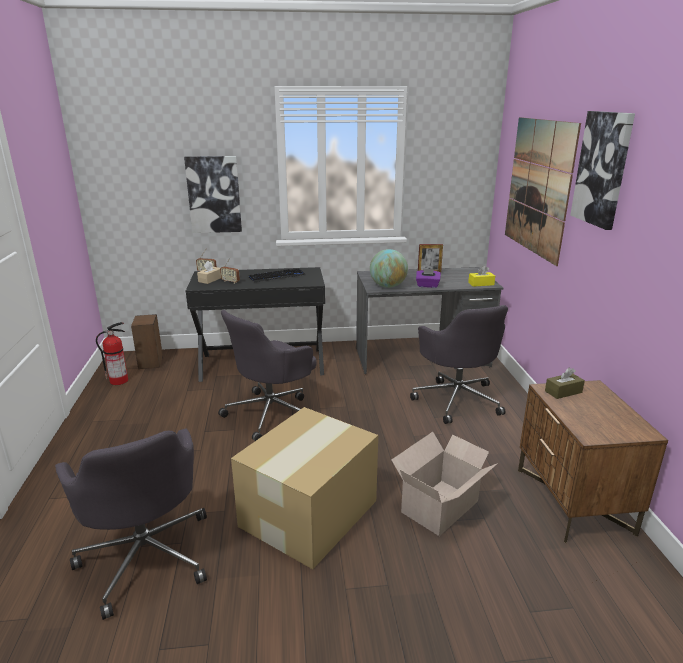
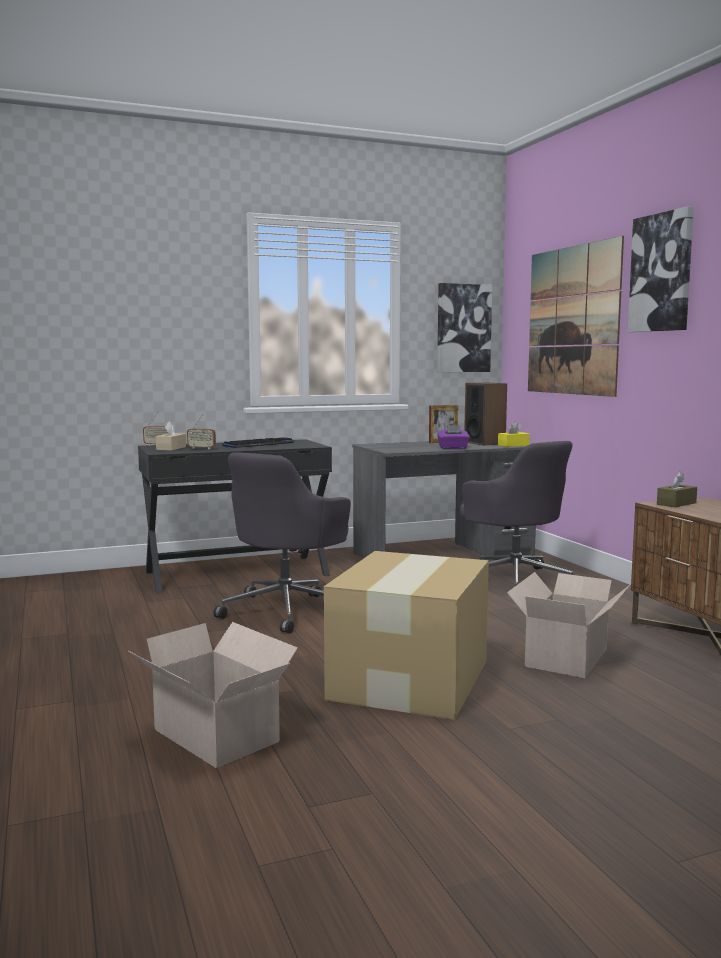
camera: 15 degrees left, 15 degrees down
(119, 380) = (33, 601): fire extinguisher -> none
(146, 556) = (217, 737): grey office chair -> cardboard box
(151, 362) = (67, 583): speaker -> speaker (484, 443)
(214, 194) = (164, 344): picture -> picture (463, 328)
(388, 286) = (406, 450): globe -> none

